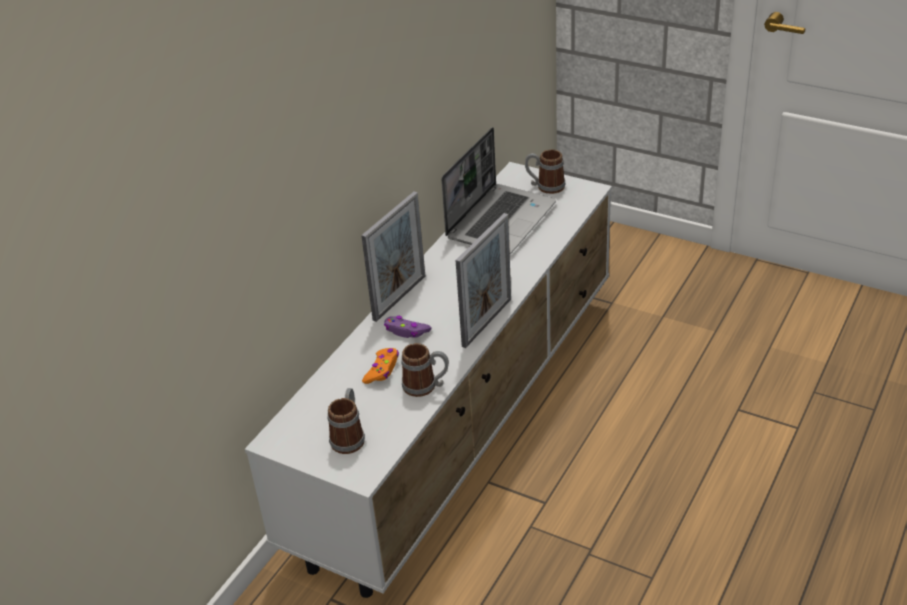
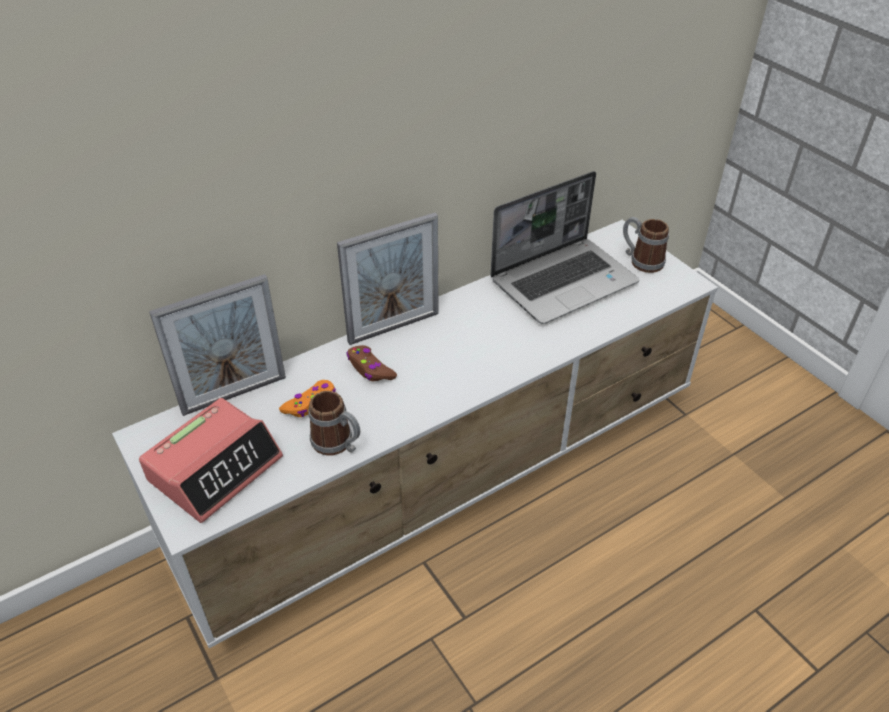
camera: 25 degrees right, 5 degrees up
(349, 436) = (215, 468): mug -> alarm clock
(406, 331) = (370, 369): purple game controller -> brown game controller
(487, 322) = (460, 395): picture frame -> picture frame (234, 394)

